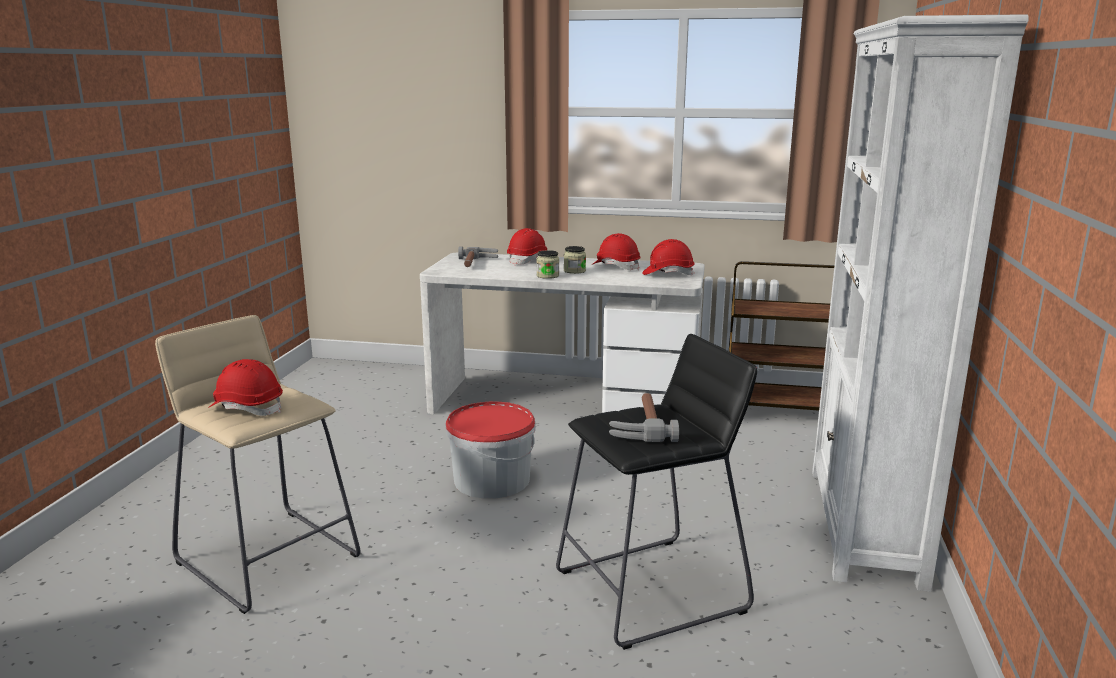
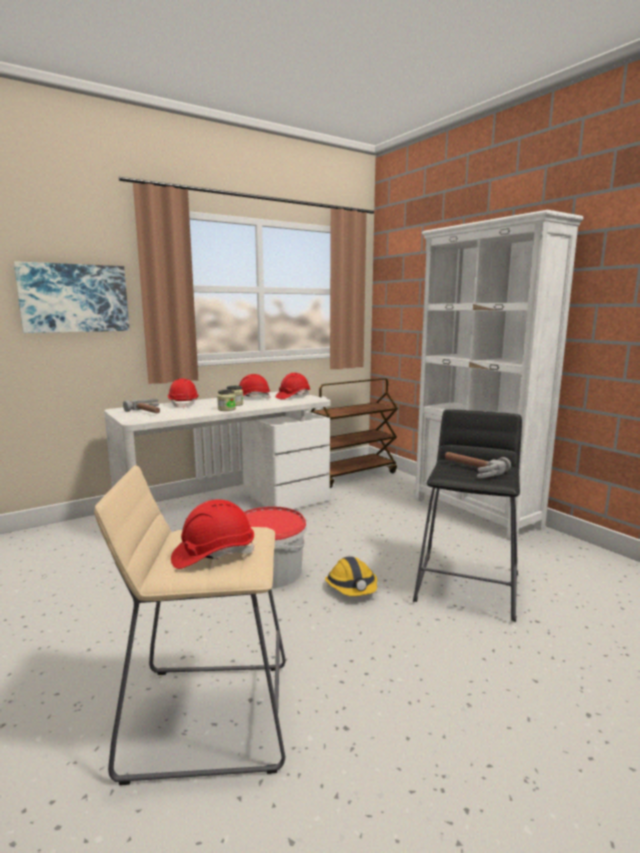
camera: 45 degrees left, 5 degrees down
(443, 124) = (74, 298): none -> picture
(532, 529) = (352, 587): none -> hard hat

